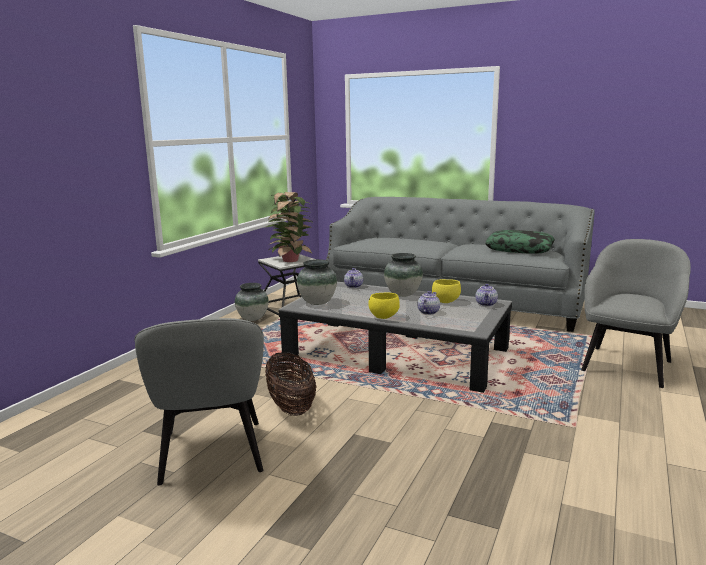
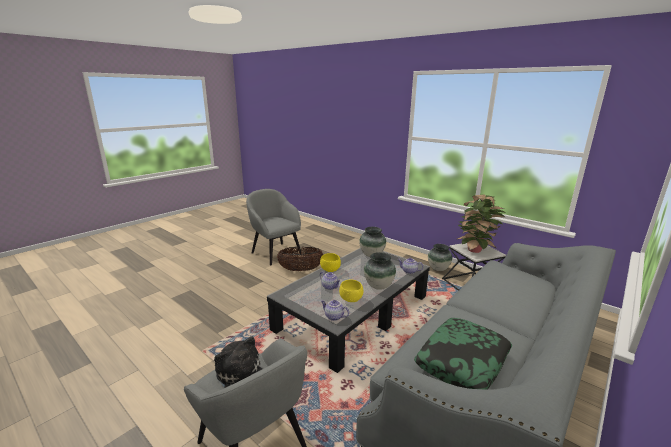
camera: 105 degrees right, 5 degrees up
(212, 453) = (275, 253): grey armchair -> grey armchair turned 45 degrees clockwise
(630, 302) = (241, 375): none -> plush toy

